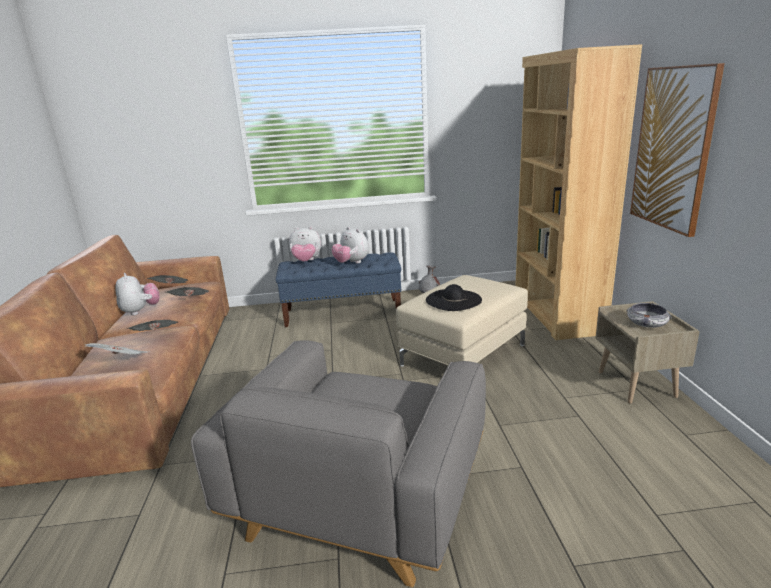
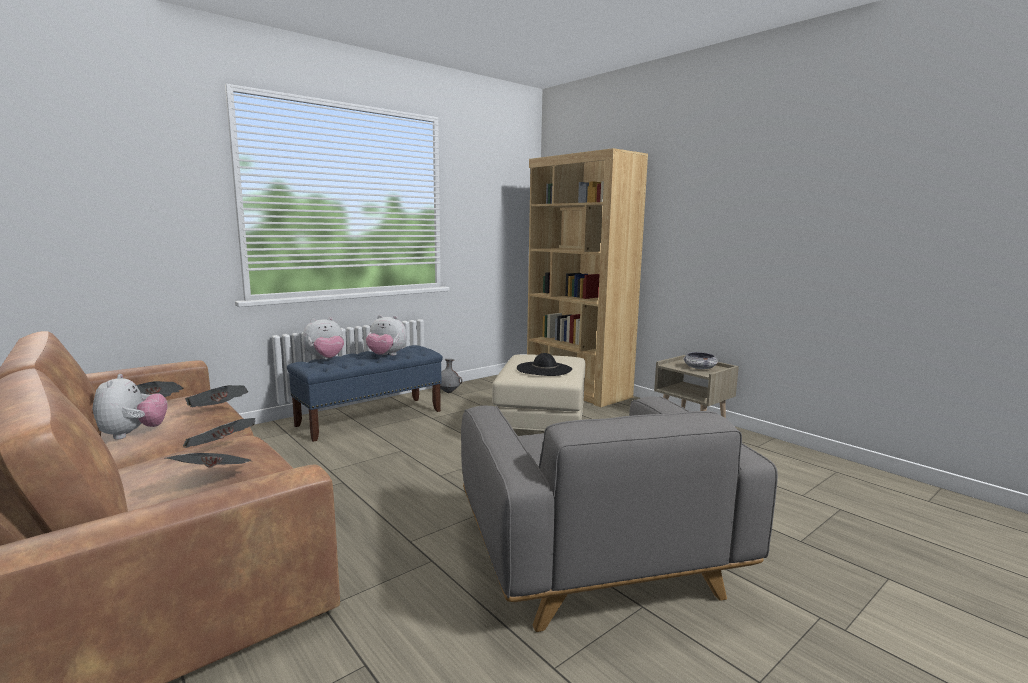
camera: 35 degrees left, 10 degrees down
(140, 311) = (132, 434): plush toy -> plush toy turned 45 degrees clockwise
(673, 149) = (688, 231): picture -> none

